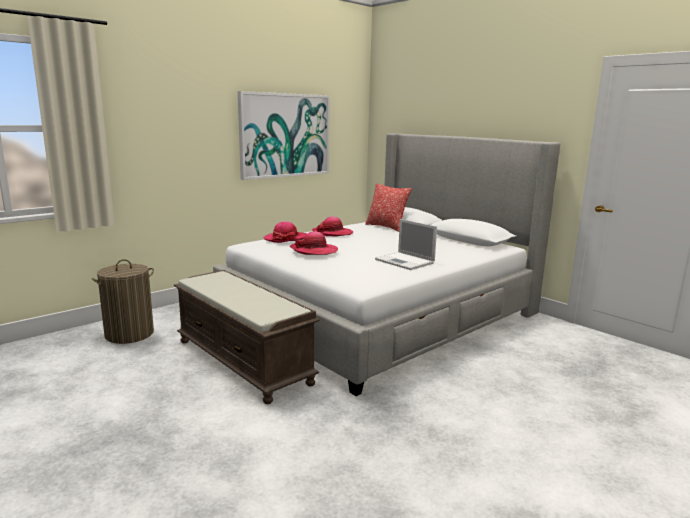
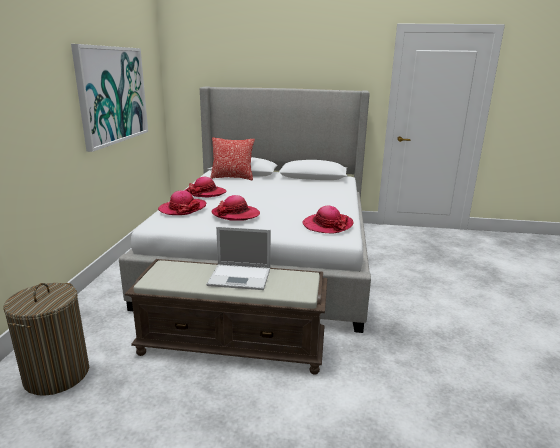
camera: 40 degrees left, 5 degrees up
(372, 275) = (327, 225): none -> hat
(405, 261) = (318, 206): laptop -> laptop (241, 277)

